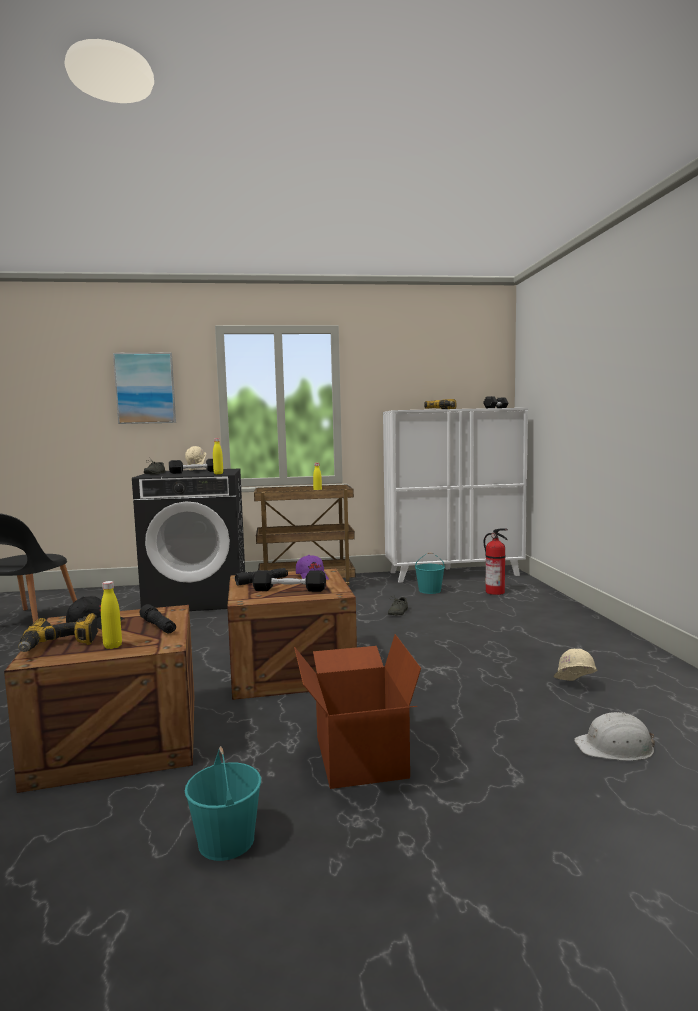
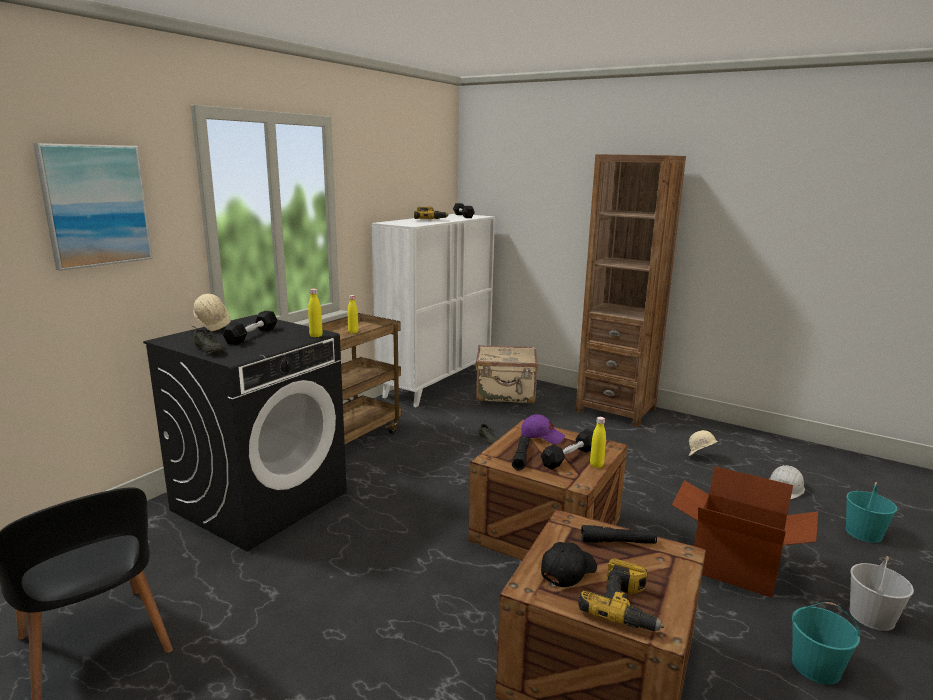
camera: 50 degrees left, 10 degrees up
(112, 646) = (659, 579): yellow bottle -> yellow bottle (596, 465)
(382, 866) = (872, 617): none -> white bucket
(430, 590) = (459, 408): turquoise bucket -> turquoise bucket (863, 532)
(495, 592) = (506, 394): fire extinguisher -> beige suitcase
(582, 628) = (616, 410): none -> brown bookcase

